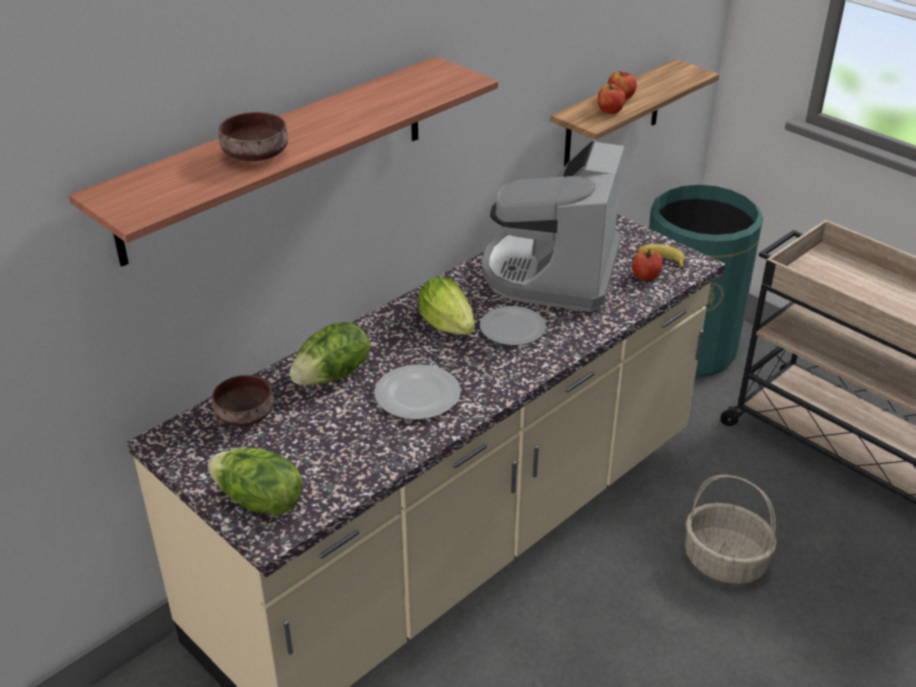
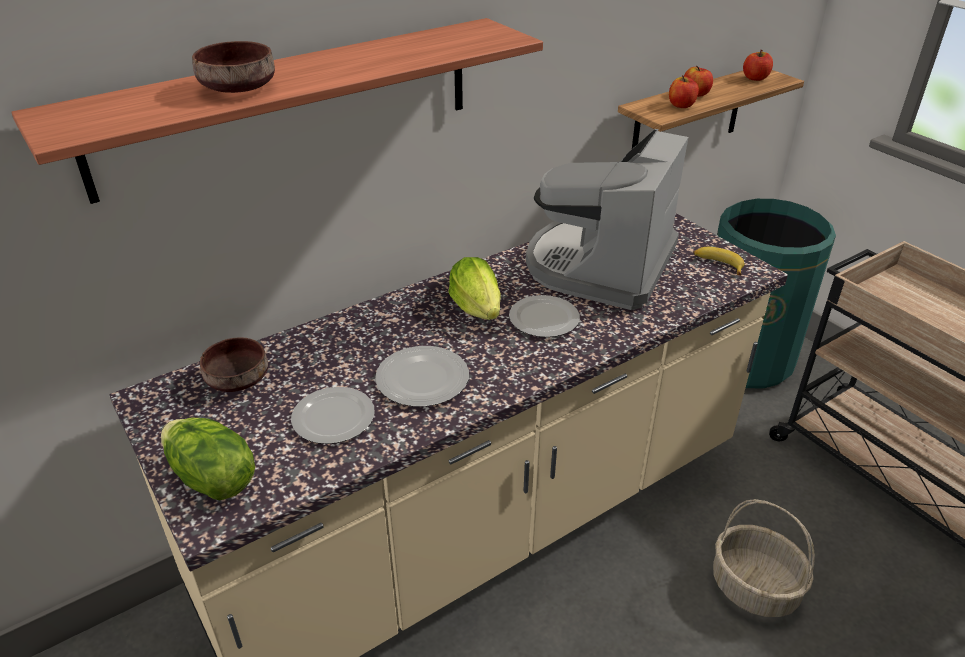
camera: 10 degrees right, 0 degrees up
(333, 375) = (342, 348): lettuce -> none
(347, 437) = (332, 417): none -> plate
(646, 276) = (699, 279): apple -> apple (755, 78)

